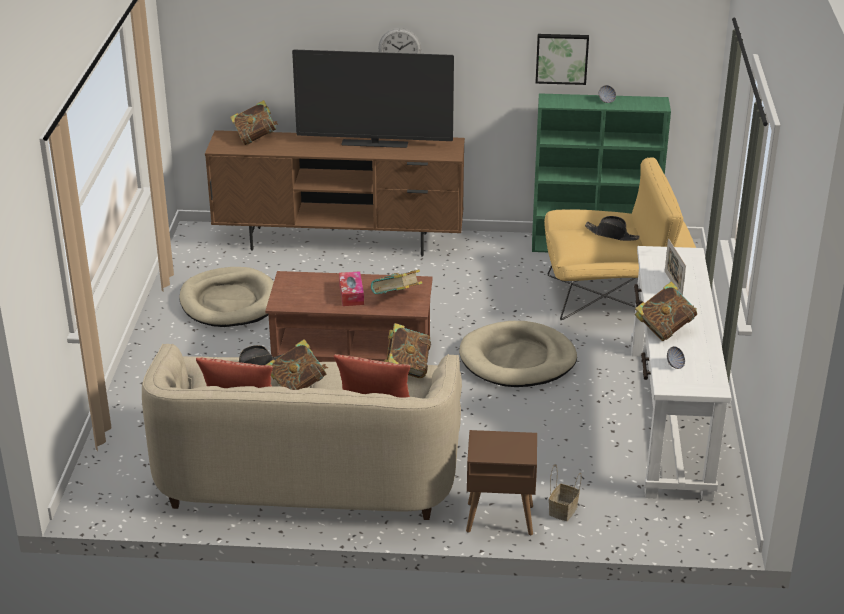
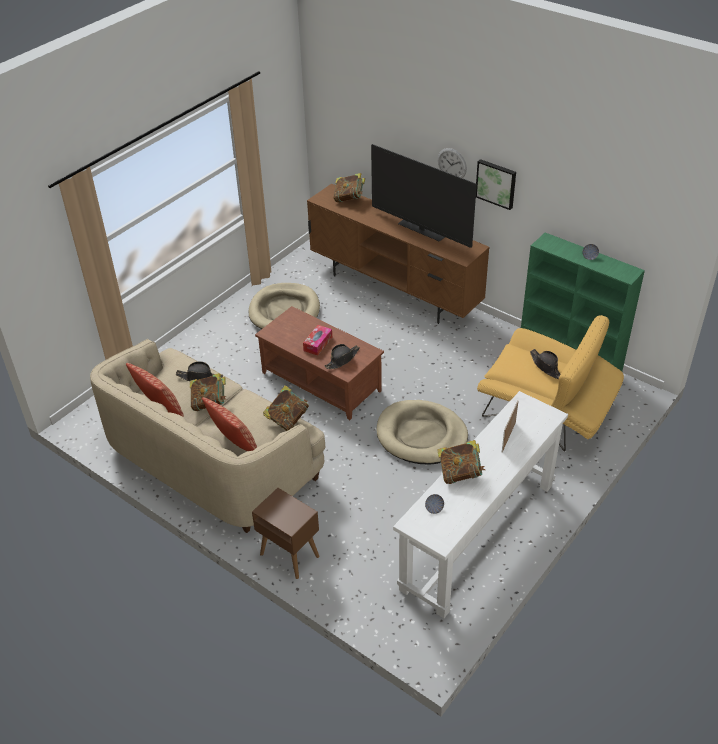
camera: 35 degrees right, 10 degrees up
(396, 299) = (342, 359): book -> black hat
(561, 58) = (567, 210): picture -> picture (496, 183)
(563, 511) = (334, 571): basket -> none

